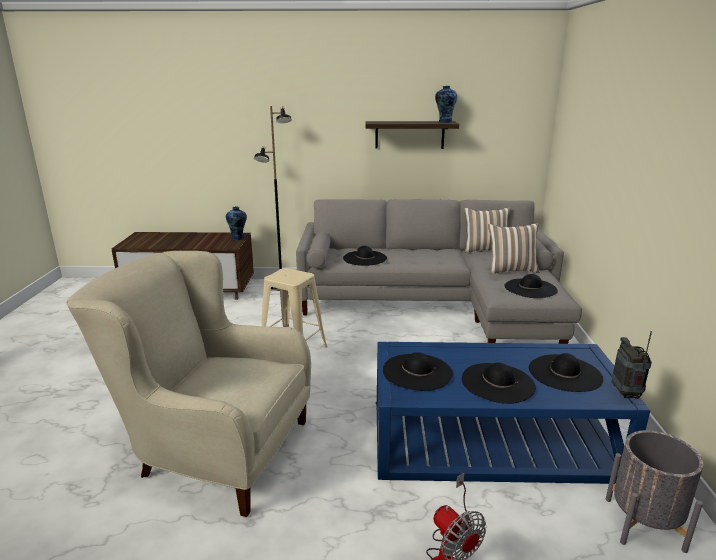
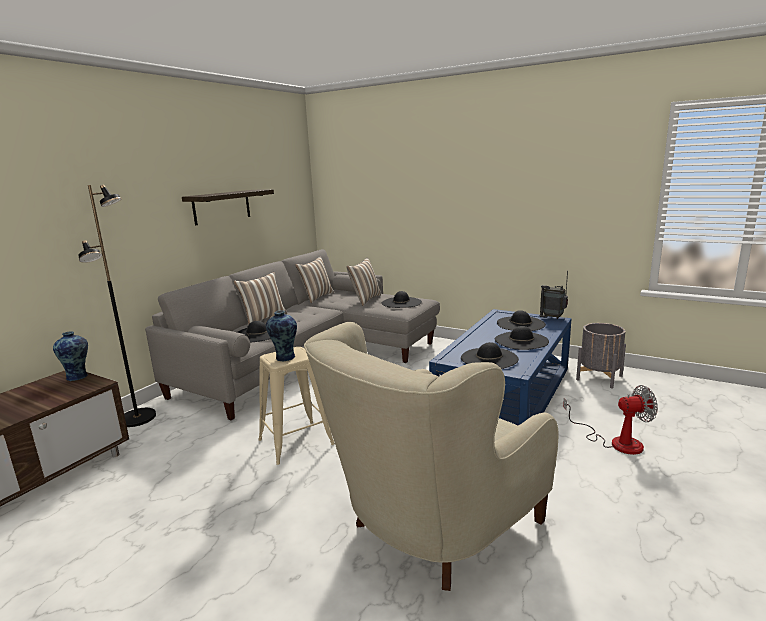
camera: 60 degrees left, 5 degrees down
(401, 249) = (263, 318): none -> pillow
(444, 122) = (253, 190): vase -> vase (284, 358)

